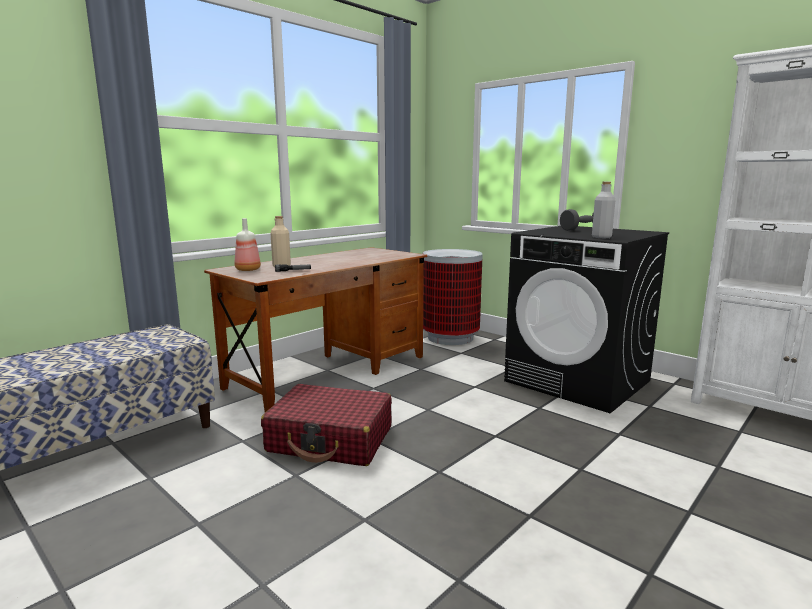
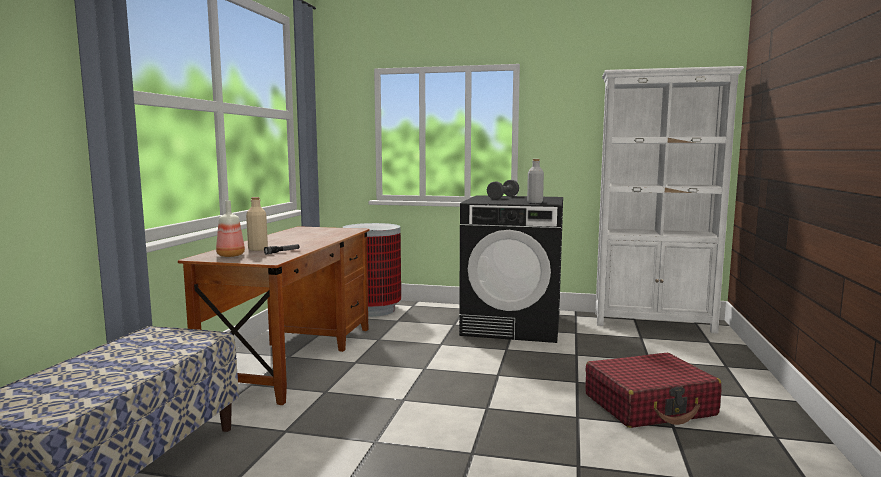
camera: 30 degrees left, 5 degrees down
(331, 439) = (370, 409): red suitcase -> red suitcase (650, 405)

